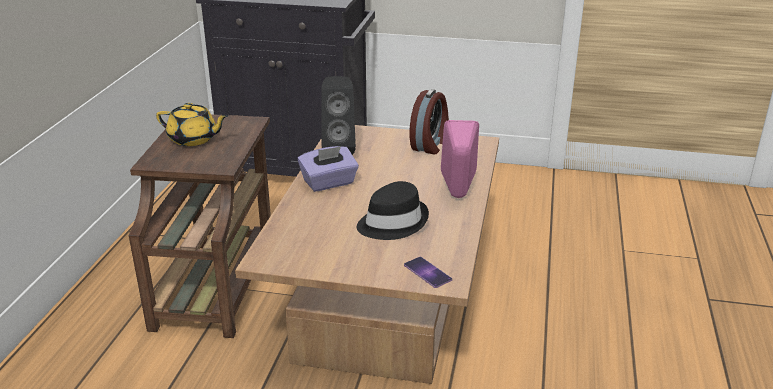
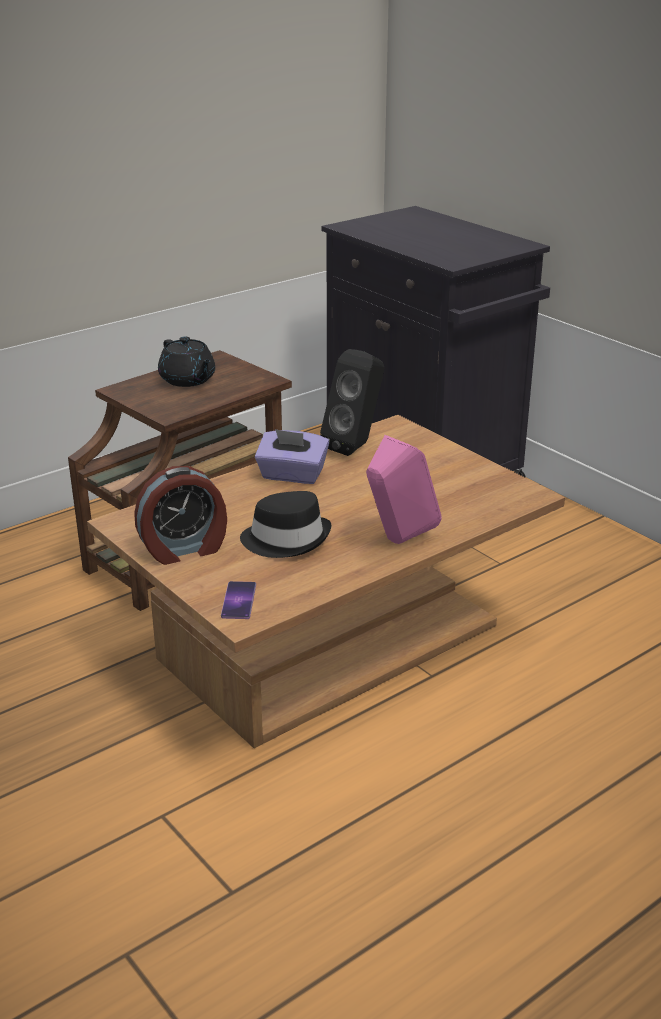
camera: 40 degrees right, 0 degrees up
(194, 139) = (188, 380): yellow teapot -> black teapot
(431, 145) = (465, 476): alarm clock -> alarm clock (184, 549)

